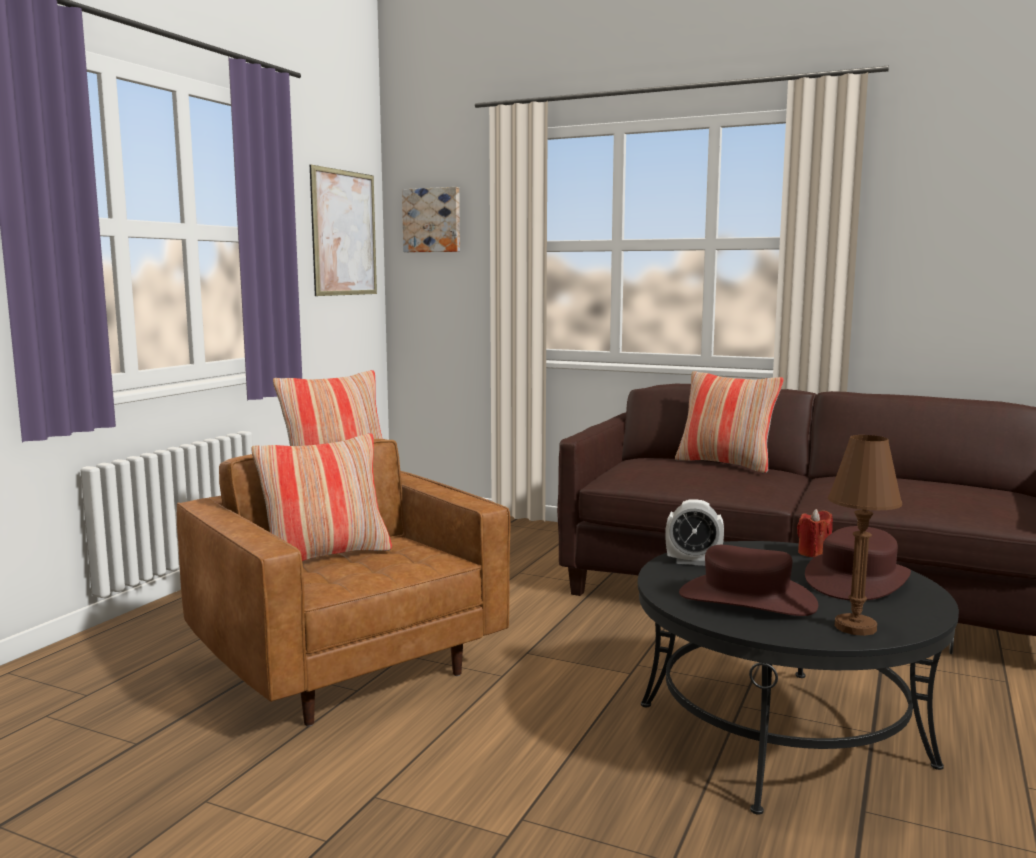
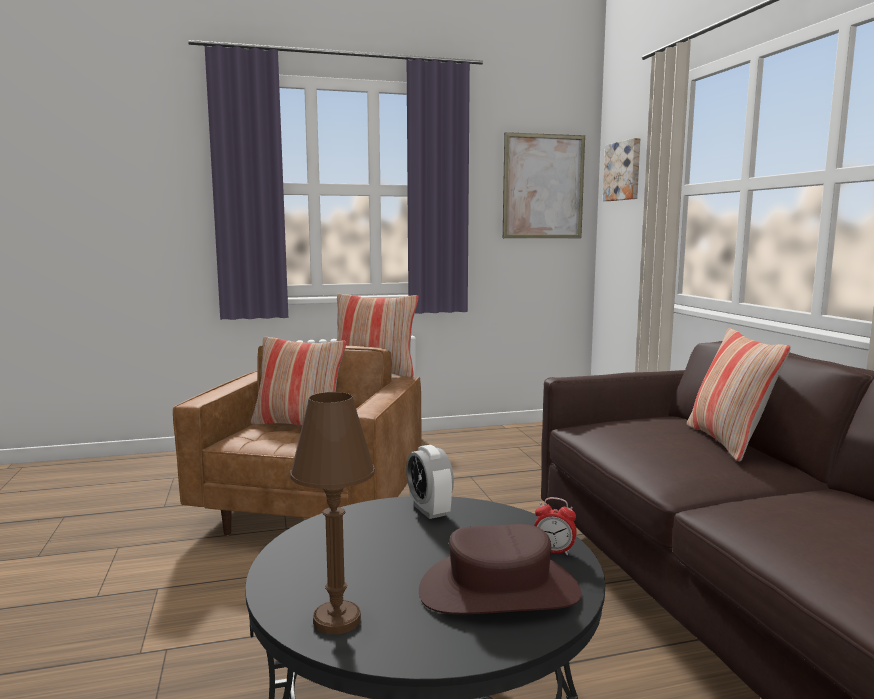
camera: 50 degrees right, 0 degrees up
(746, 599) = (354, 554): brown hat -> none
(814, 553) = (554, 551): red candle -> alarm clock

